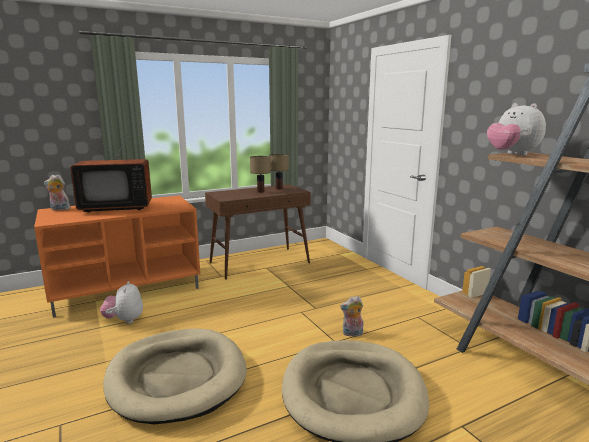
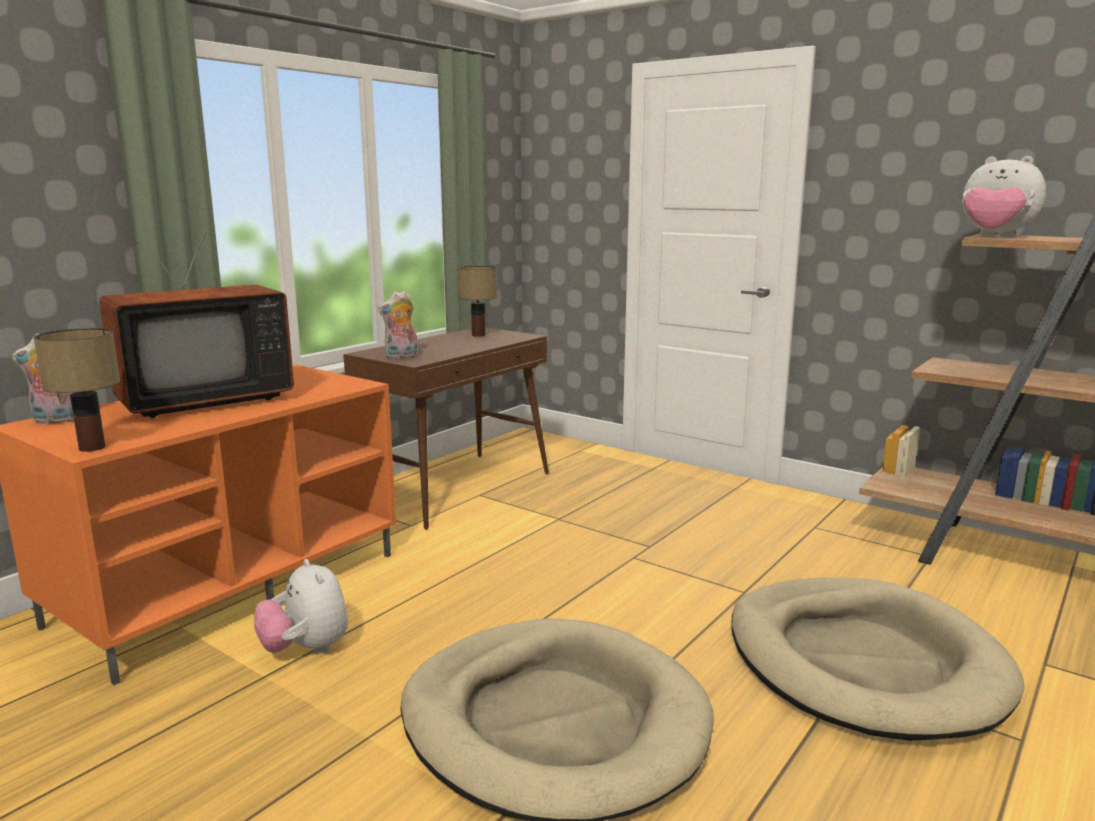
camera: 25 degrees left, 0 degrees up
(261, 192) = (456, 343): table lamp -> table lamp (92, 448)
(352, 334) = (755, 574): plush toy -> plush toy (401, 357)

